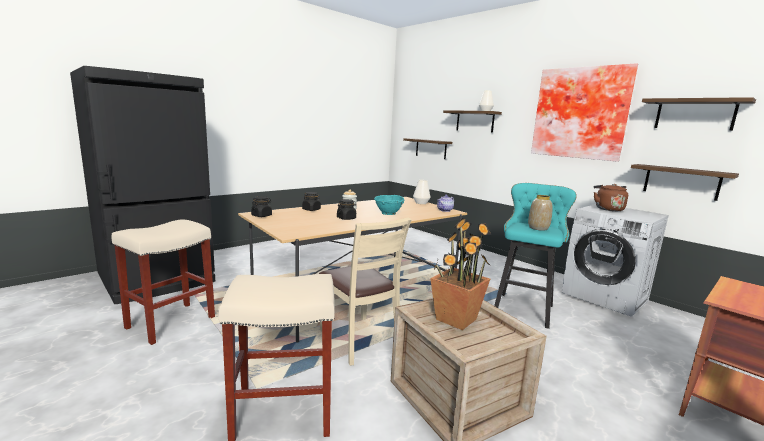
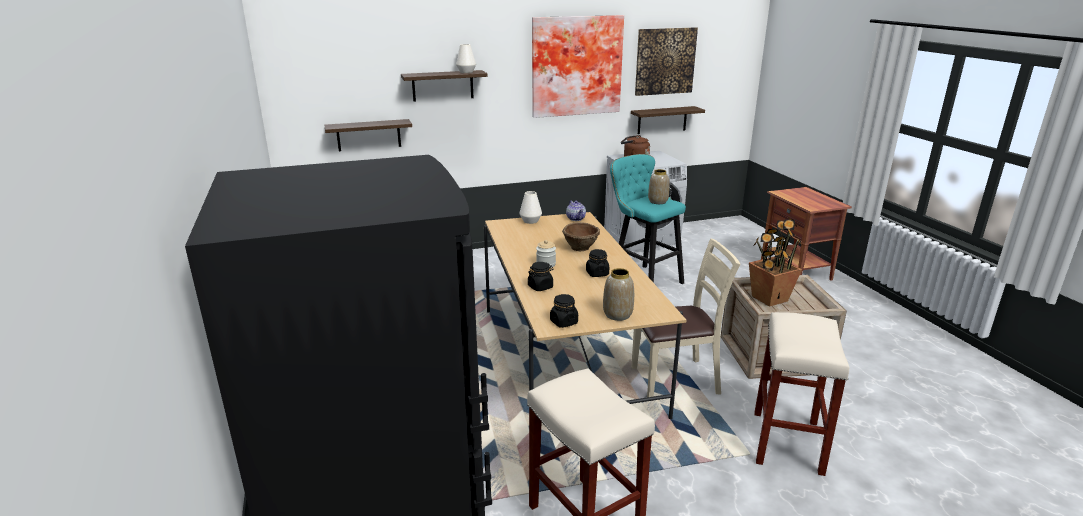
camera: 65 degrees left, 10 degrees up
(278, 225) = (618, 315): none -> vase
(388, 213) = (581, 248): turquoise bowl -> brown bowl
(694, 114) = (665, 61): shelf -> picture

